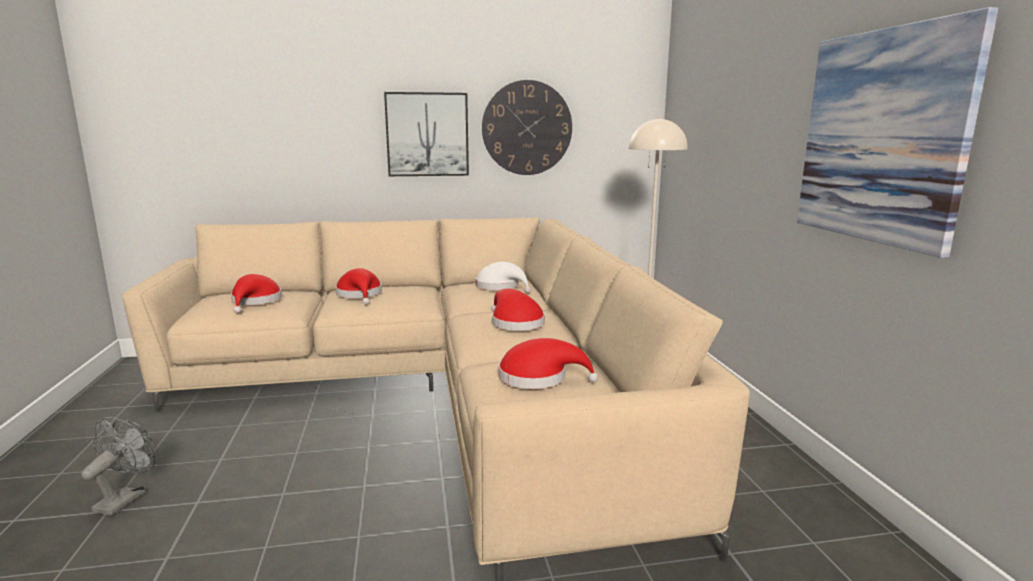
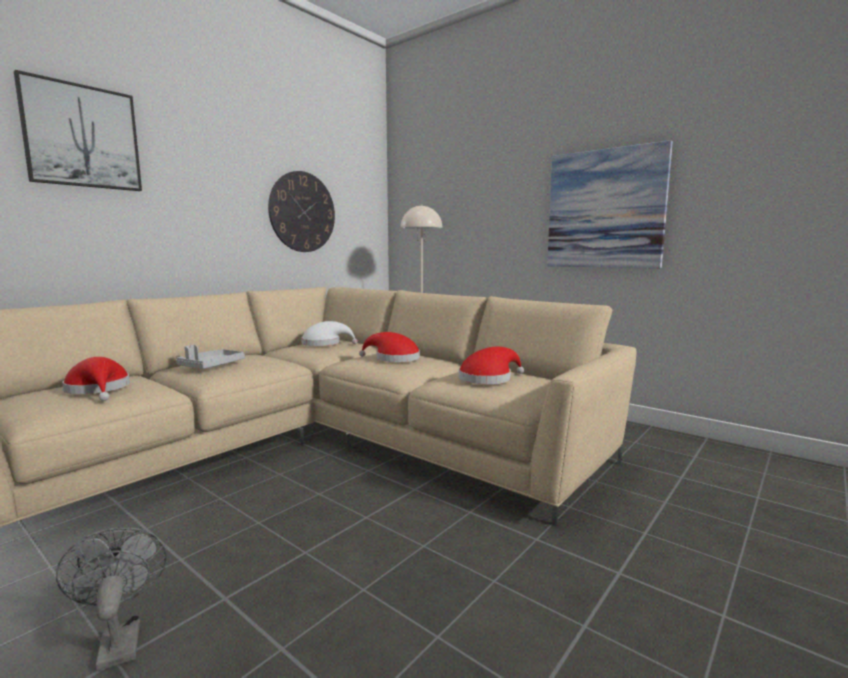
camera: 40 degrees left, 5 degrees down
(360, 295) = (211, 366): red hat -> grey tray
(427, 134) = (222, 212): picture -> picture (82, 136)

